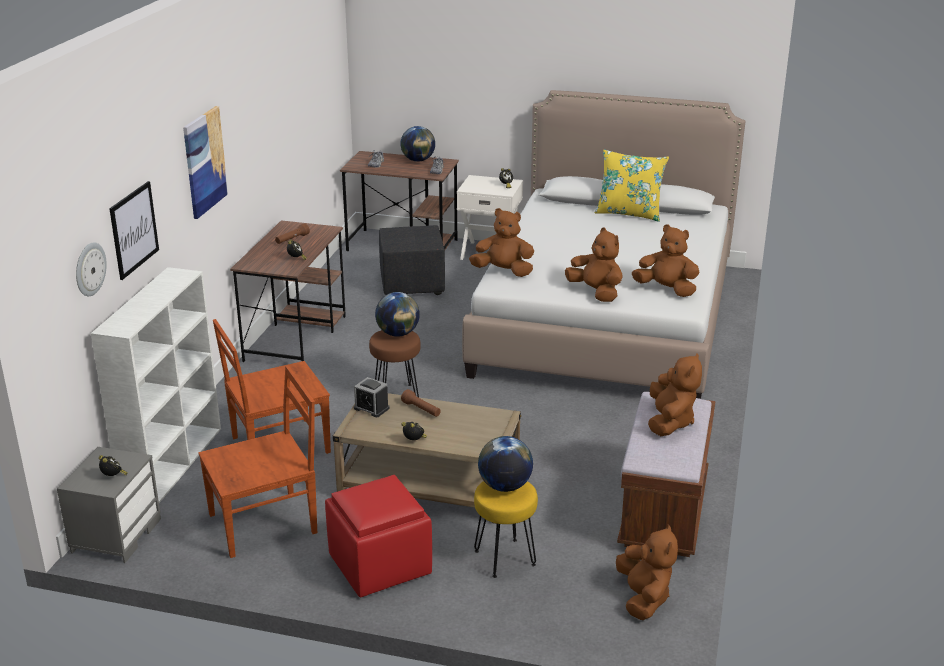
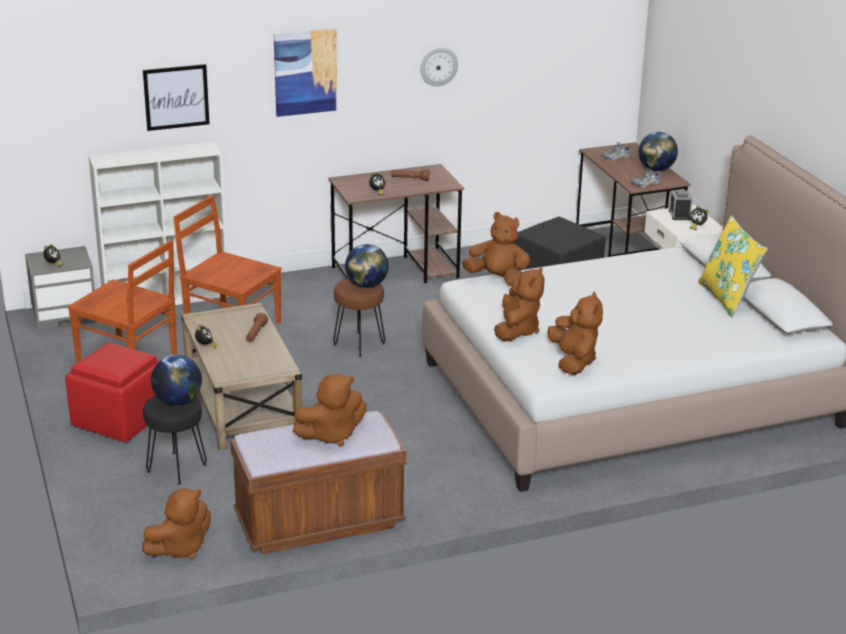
camera: 55 degrees right, 0 degrees up
(89, 269) = (105, 108): wall clock -> wall clock (438, 66)
(371, 408) = (235, 314): alarm clock -> alarm clock (679, 215)
(503, 271) = (498, 279): brown plush toy -> brown plush toy turned 45 degrees counterclockwise
(504, 558) = (176, 467): yellow stool -> black stool

